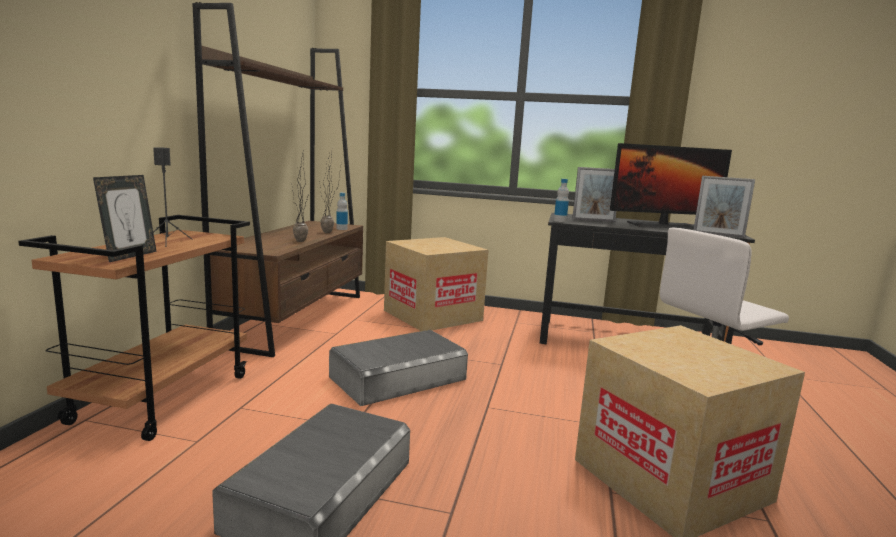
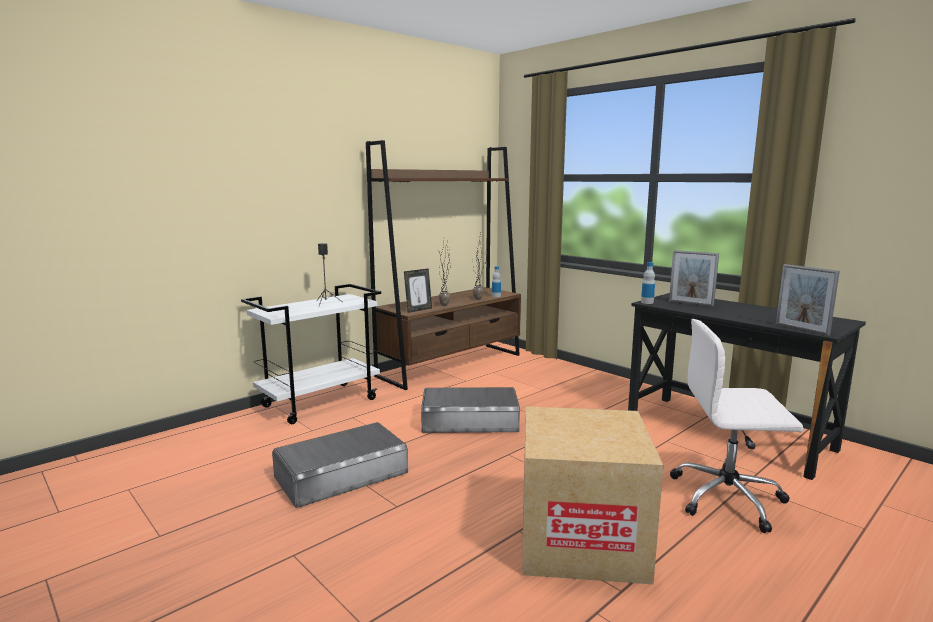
camera: 35 degrees right, 0 degrees up
(129, 256) = (290, 311): picture frame -> picture frame (418, 310)
(163, 397) = (320, 402): brown cart -> white cart
(432, 315) = (561, 378): cardboard box -> none
(663, 225) = (764, 314): monitor -> none

